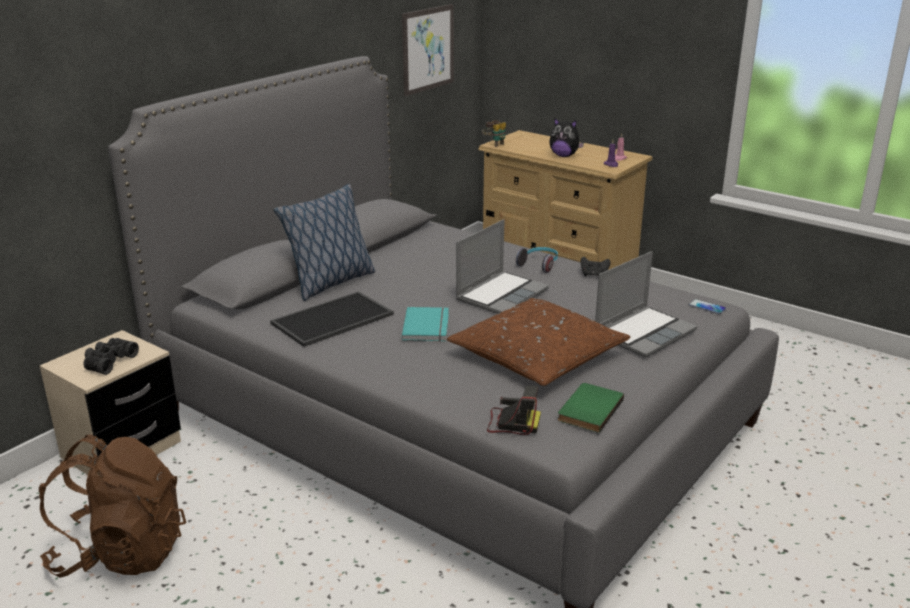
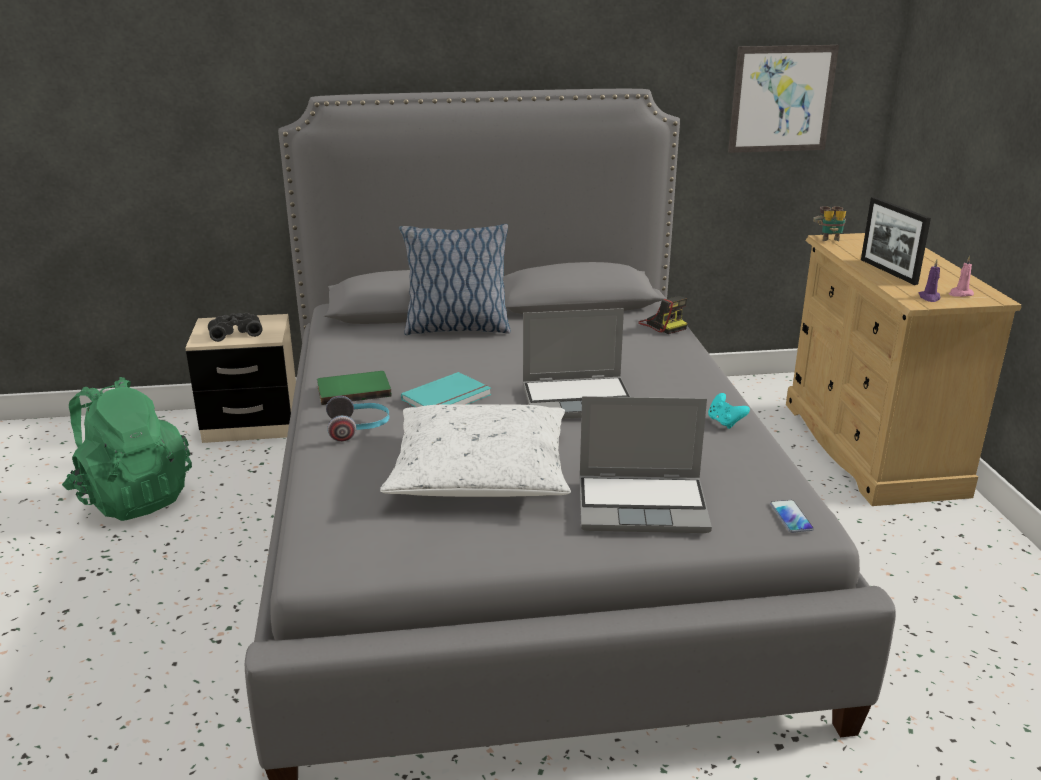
camera: 45 degrees right, 0 degrees up
(121, 553) = (133, 497): brown backpack -> green backpack
(332, 320) = (390, 359): tray -> none
(511, 423) = (321, 516): camera -> camera (662, 325)
(537, 356) = (480, 471): brown pillow -> white pillow
(539, 265) = (685, 388): headphones -> headphones (359, 429)
(564, 156) = (888, 271): plush toy -> picture frame
(588, 409) = (411, 545): green book -> green book (353, 390)
(594, 275) = (725, 422): black game controller -> turquoise game controller

